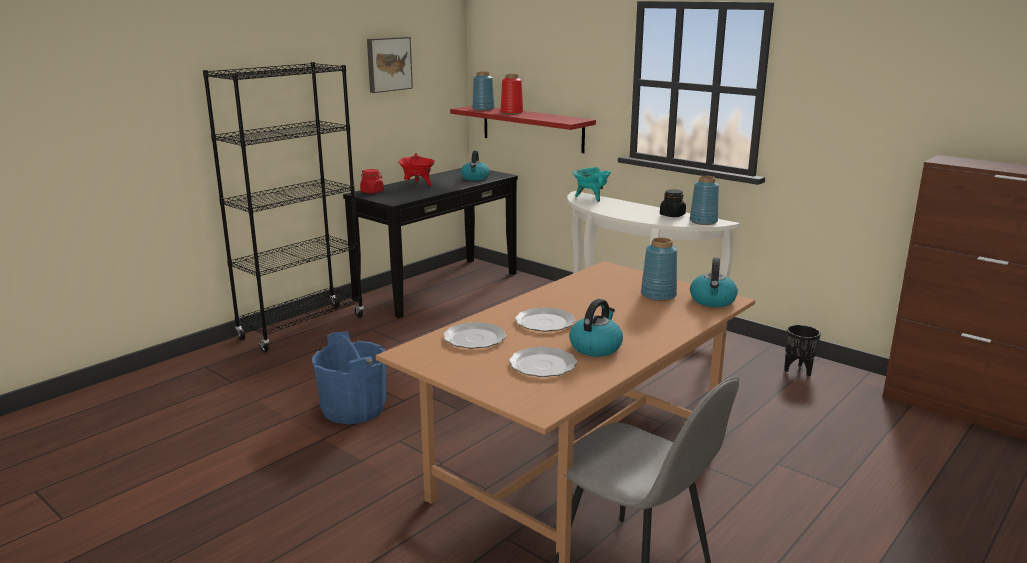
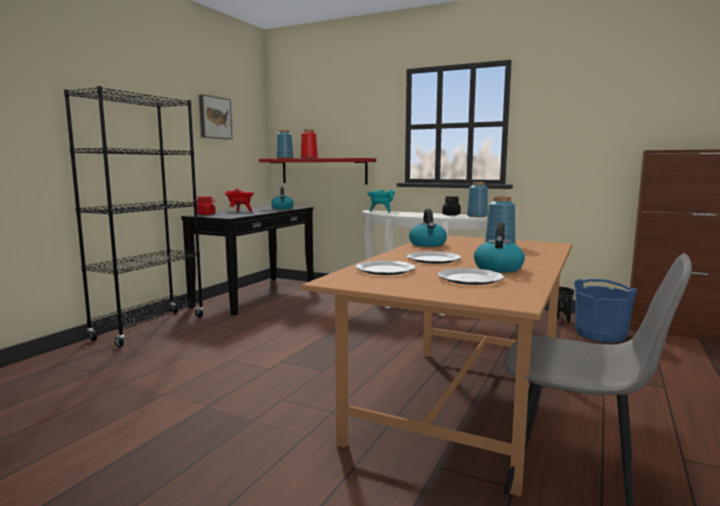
camera: 15 degrees left, 10 degrees down
(354, 409) = (226, 380): blue bucket -> blue bucket (600, 334)
(712, 301) = (544, 245): kettle -> kettle (428, 244)

